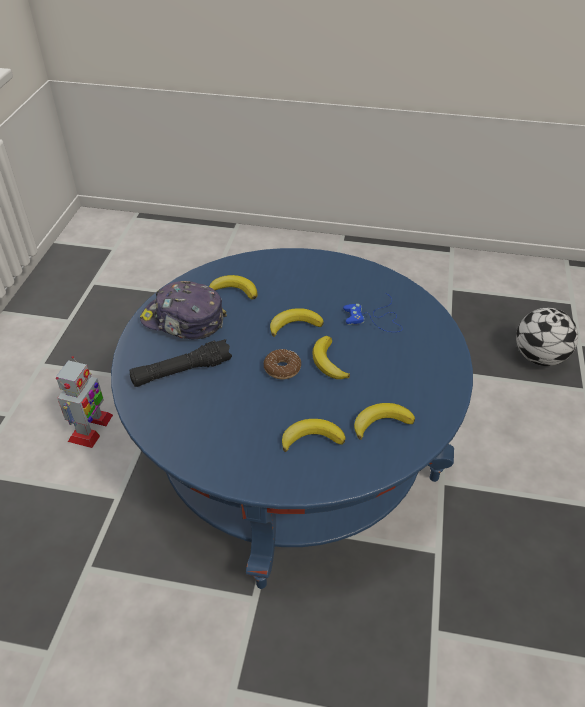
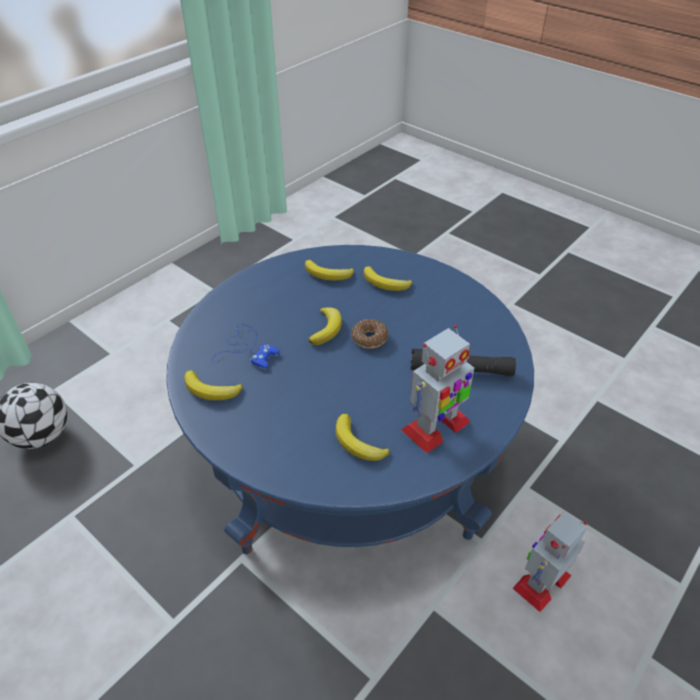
camera: 150 degrees left, 0 degrees up
(183, 320) = (435, 426): cap -> toy robot
(295, 325) = (326, 374): banana -> banana (211, 390)

